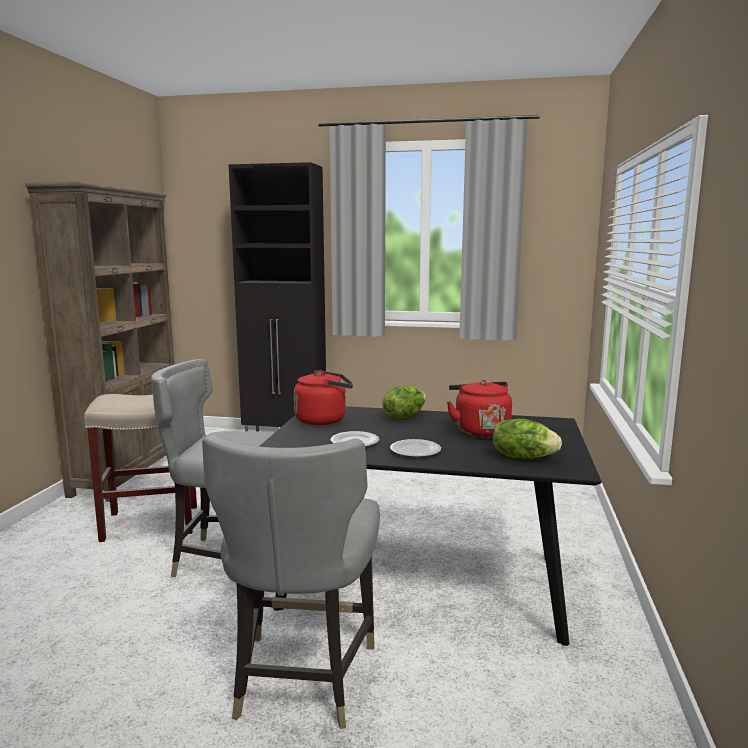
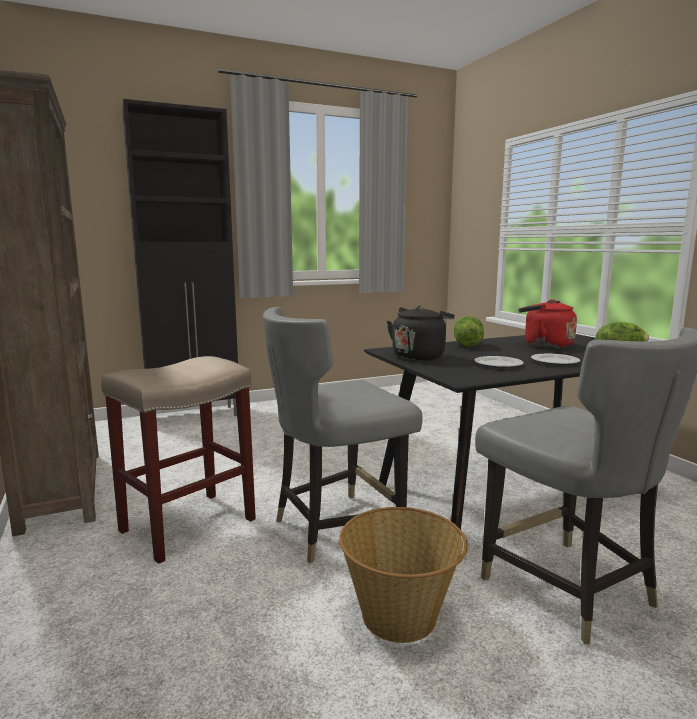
camera: 35 degrees left, 0 degrees up
(159, 636) = (400, 616): none -> basket
(324, 419) = (419, 356): red kettle -> black kettle

